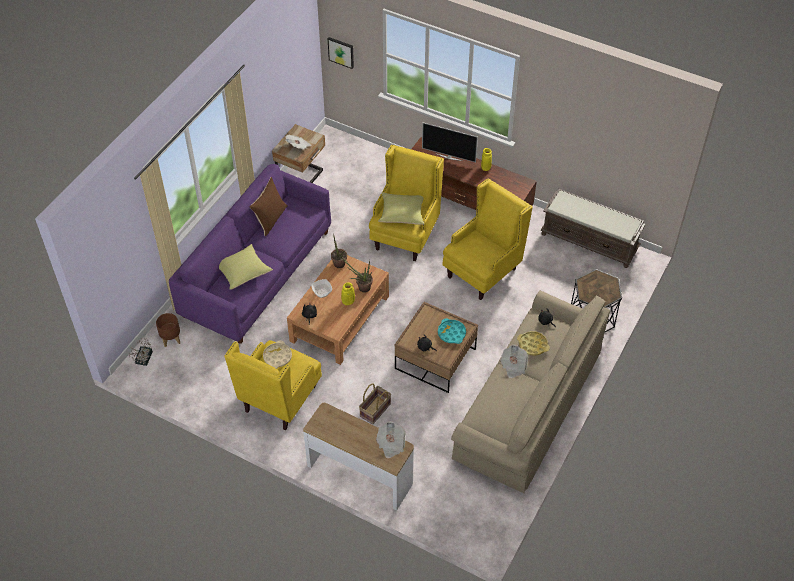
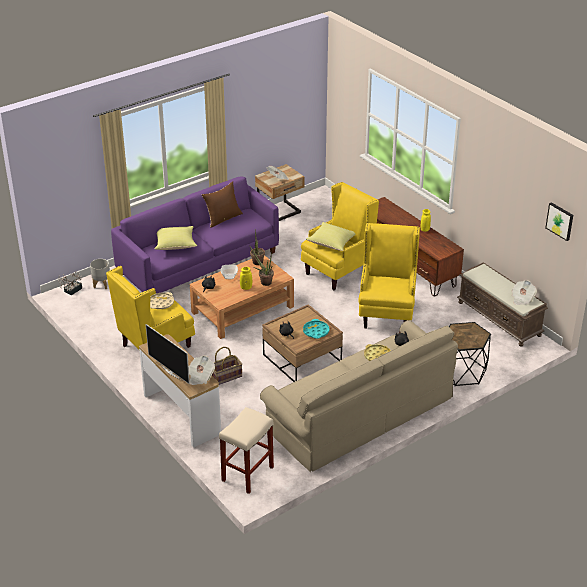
camera: 25 degrees right, 15 degrees down
(171, 339) = (102, 284): brown planter -> grey planter
(341, 52) = (339, 111): picture -> picture (560, 221)
(449, 157) = (398, 215): television -> television (171, 372)
(466, 519) = (247, 473): none -> beige stool
(482, 272) = (386, 313): yellow armchair -> yellow armchair turned 60 degrees counterclockwise
(513, 366) = (349, 365): newspaper -> newspaper (522, 299)

